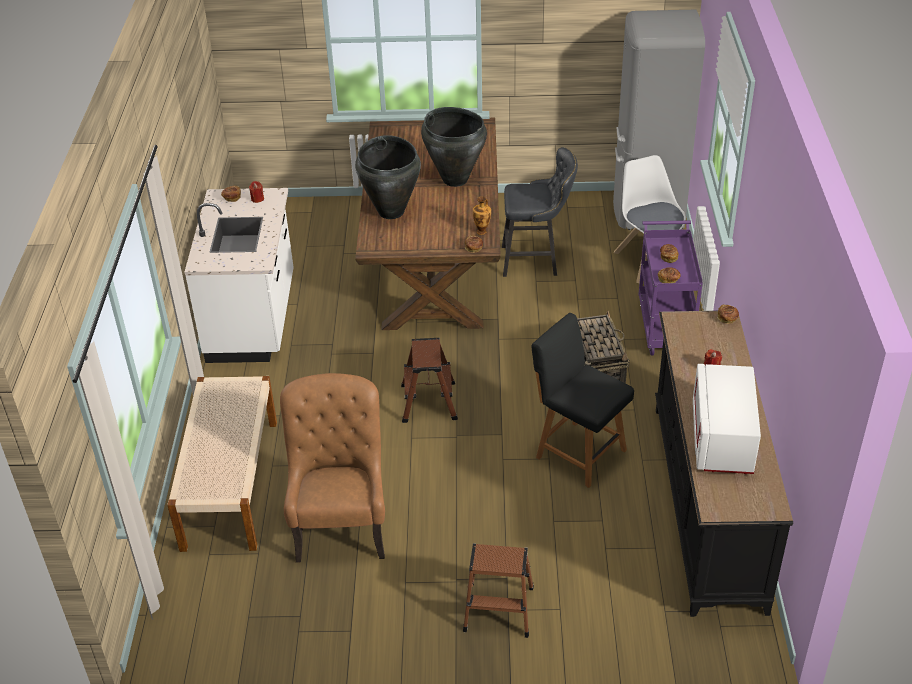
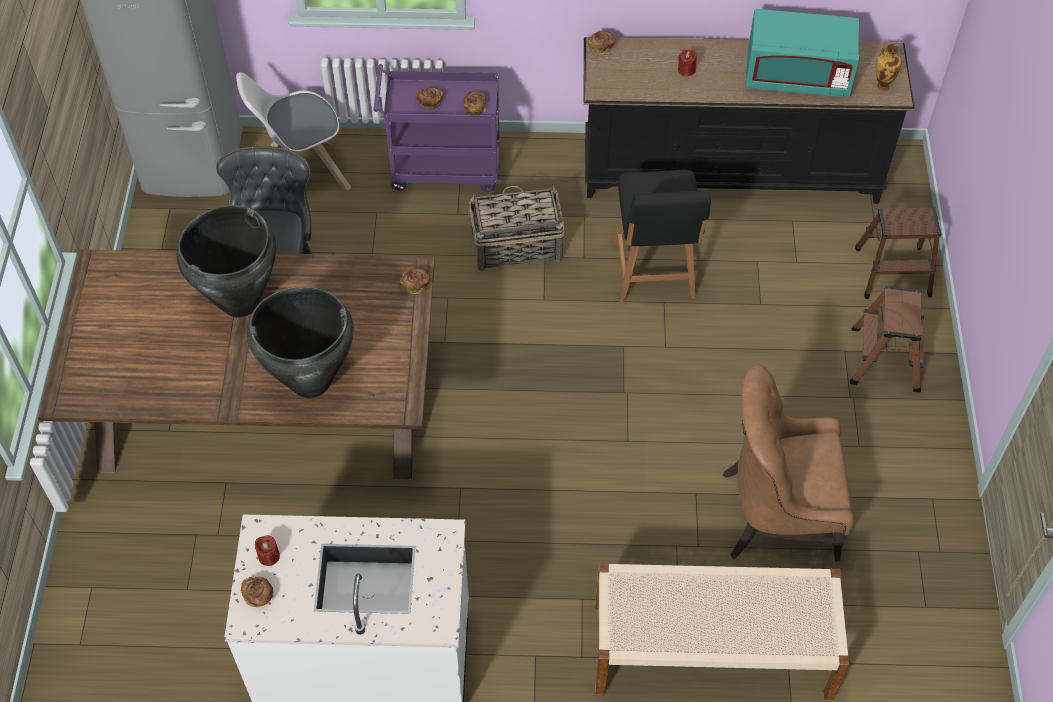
camera: 90 degrees left, 15 degrees up
(429, 402) = (562, 421): brown step ladder -> brown step ladder (892, 271)
(482, 231) = (377, 274): vase -> vase (882, 85)
(578, 452) = (654, 274): black chair -> black chair turned 45 degrees counterclockwise
(721, 440) = (797, 77): white microwave -> turquoise microwave

